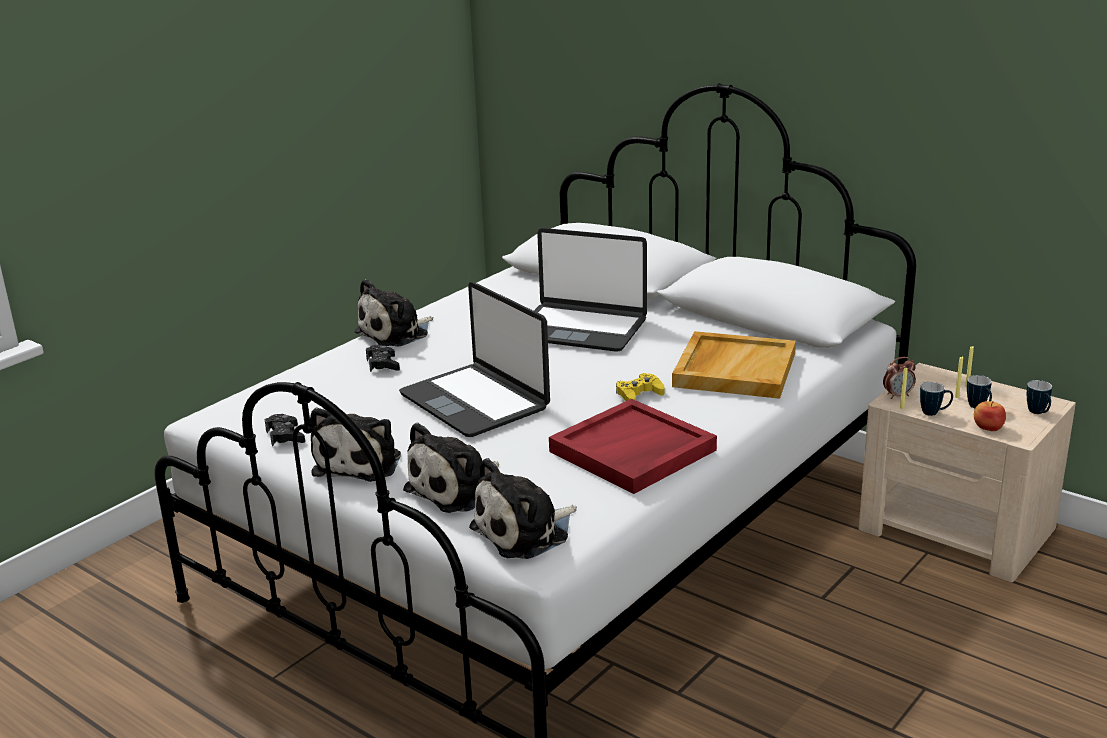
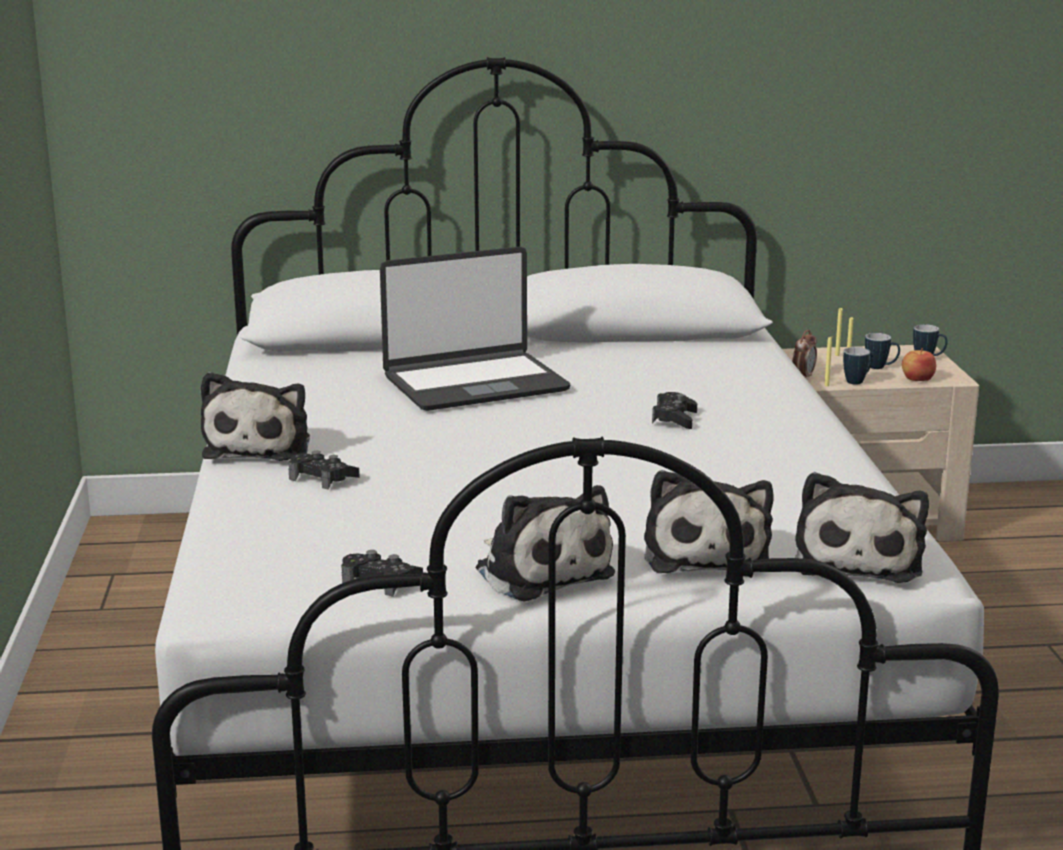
camera: 45 degrees left, 5 degrees down
(475, 401) = (525, 476): laptop -> none
(632, 451) = (785, 463): red tray -> none
(639, 395) = (674, 419): yellow game controller -> black game controller
(734, 369) = (708, 374): beige tray -> none

